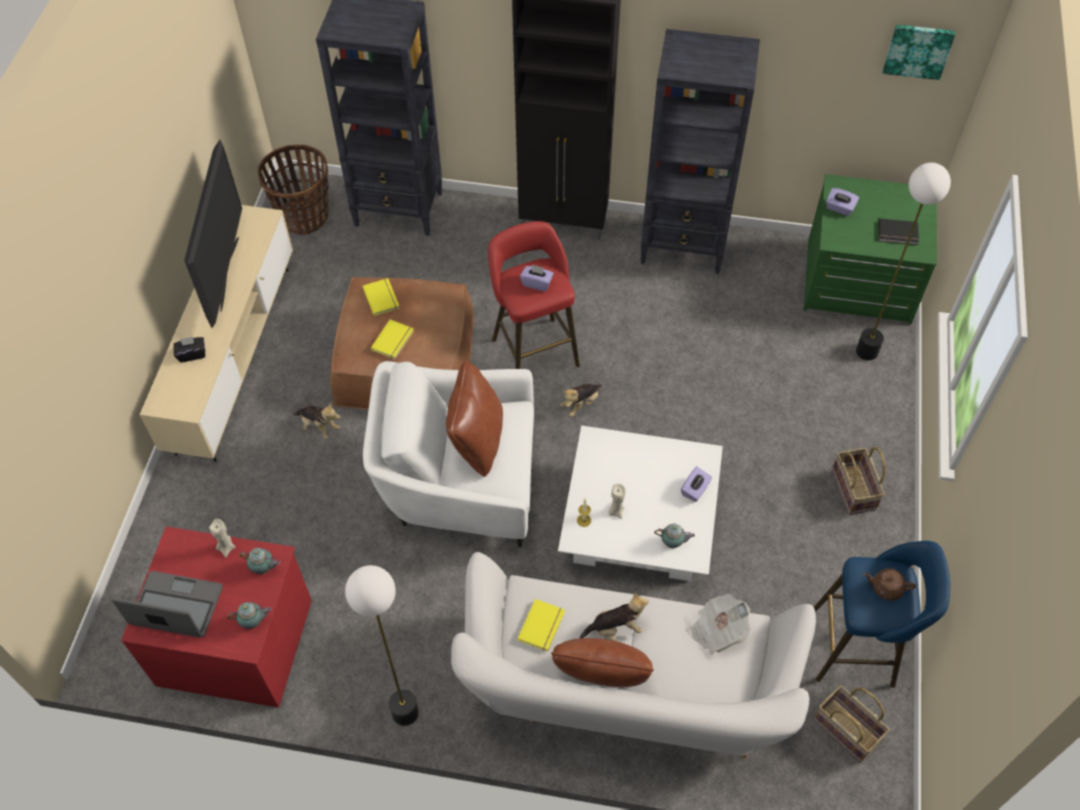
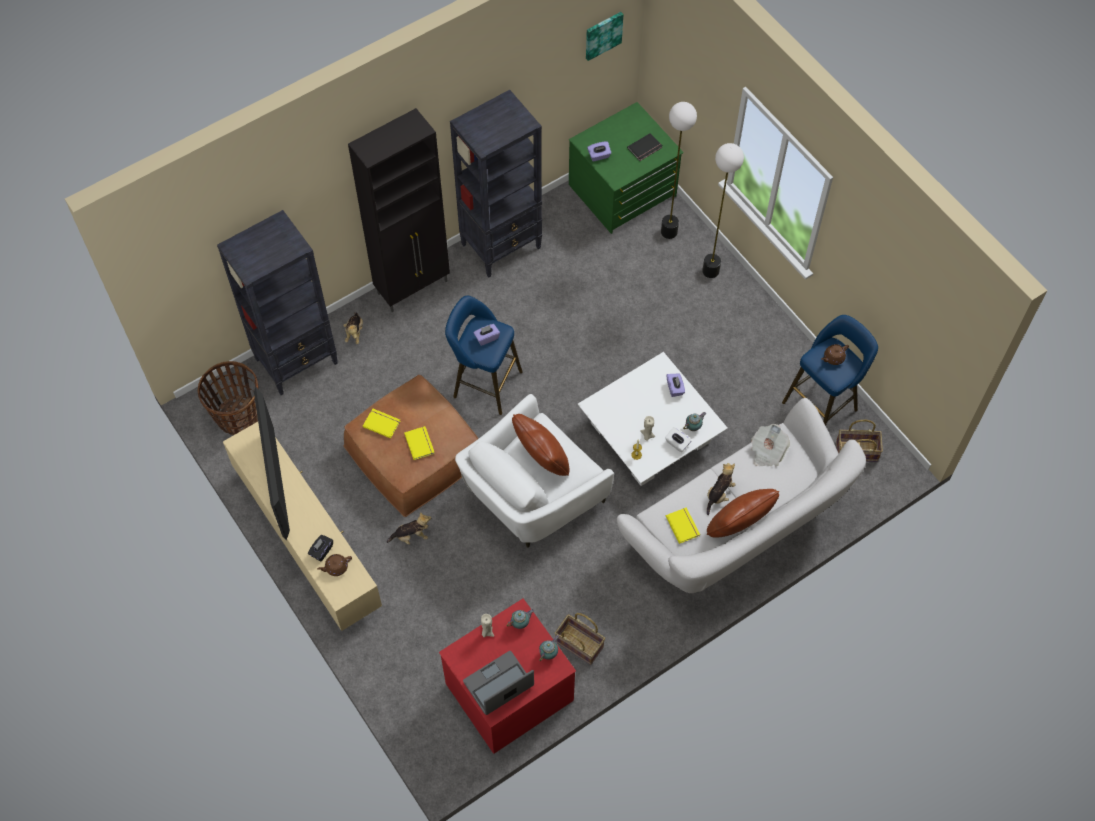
camera: 45 degrees left, 5 degrees up
(186, 378) = (336, 567): none -> brown teapot
(228, 273) = (279, 485): television -> television turned 150 degrees counterclockwise
(404, 712) = (641, 641): floor lamp -> floor lamp (710, 271)
(533, 348) = (483, 383): red stool -> blue stool
(580, 404) = (547, 393): plush toy -> plush toy (354, 332)
(637, 544) = (677, 443): none -> white tissue box
(854, 489) = (740, 320): basket -> basket (580, 644)

